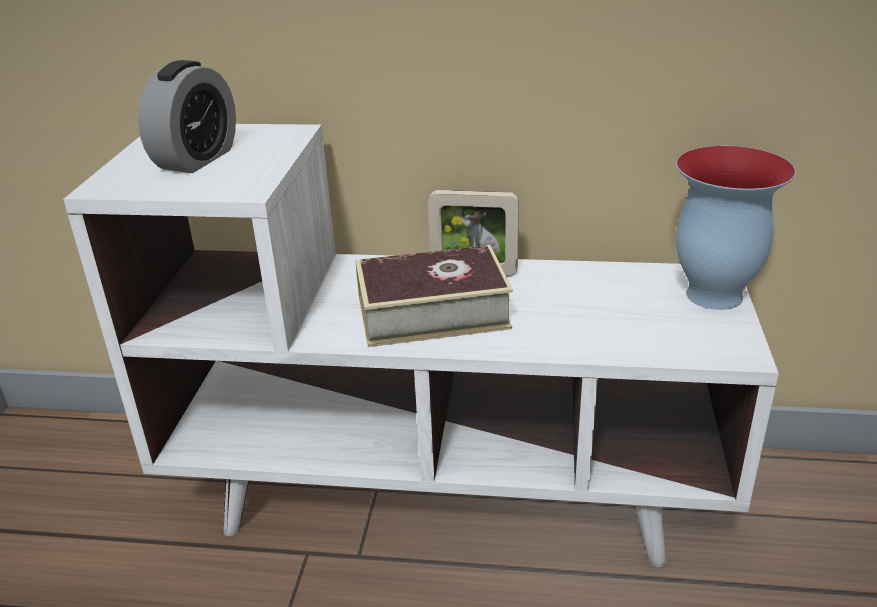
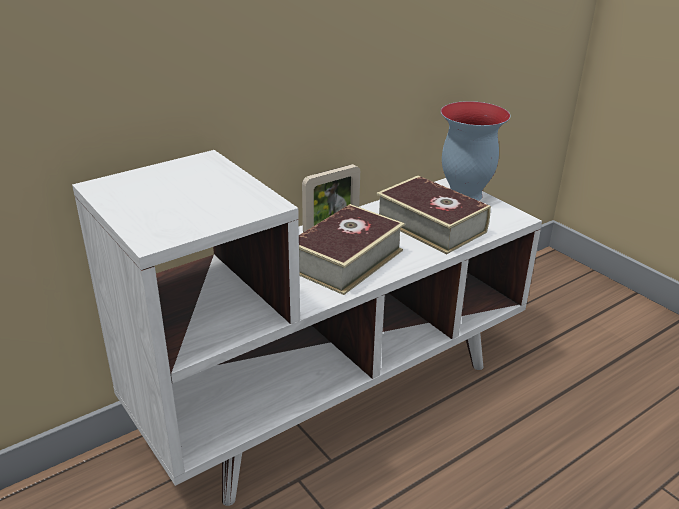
camera: 45 degrees left, 0 degrees up
(197, 159) = (180, 198): alarm clock -> none
(598, 314) = (430, 225): none -> book

